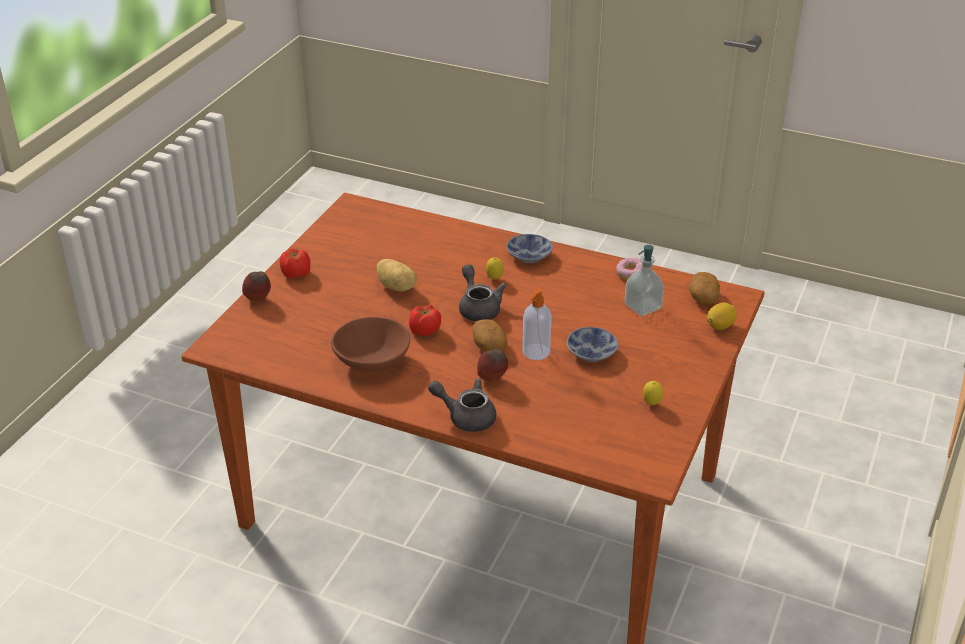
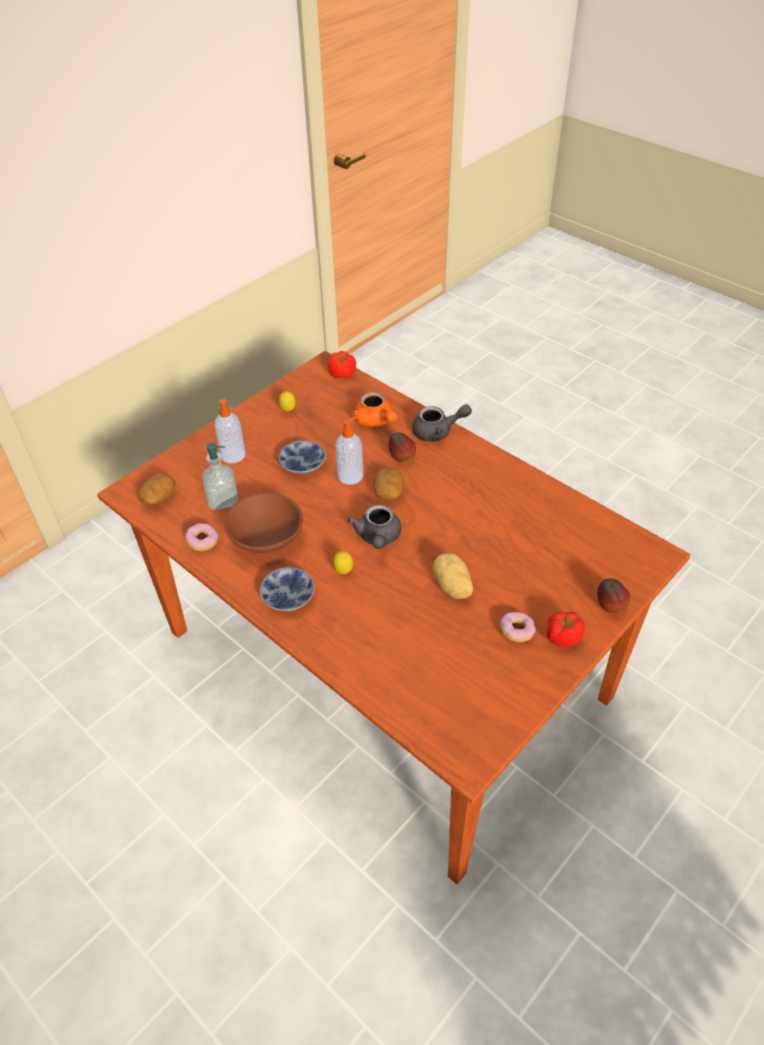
camera: 160 degrees left, 10 degrees up
(334, 270) = (516, 631): none -> donut
(372, 360) = (502, 501): brown bowl -> brown bowl (266, 538)
(424, 331) = (442, 522): tomato -> tomato (342, 374)
(466, 416) = (438, 432): grey teapot -> grey teapot turned 45 degrees counterclockwise
(543, 414) = (376, 421): none -> orange teapot
(669, 345) = (233, 456): none -> soap dispenser
(720, 326) = (173, 464): lemon -> none

